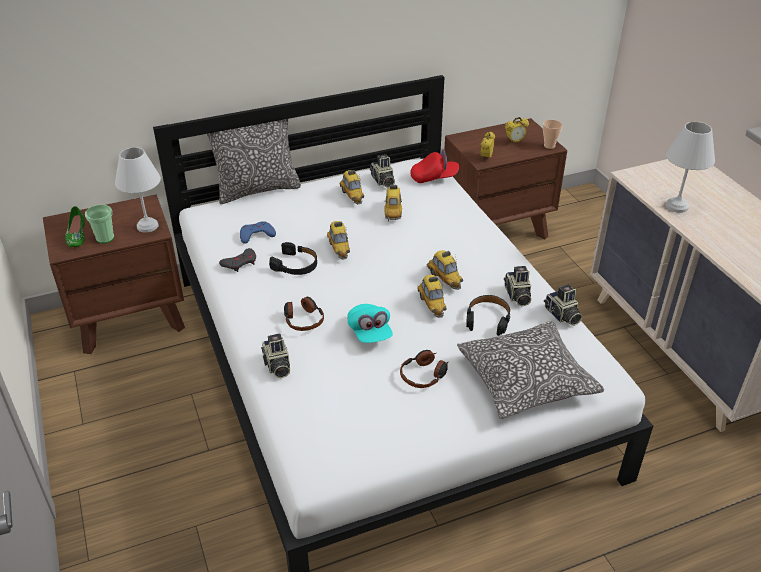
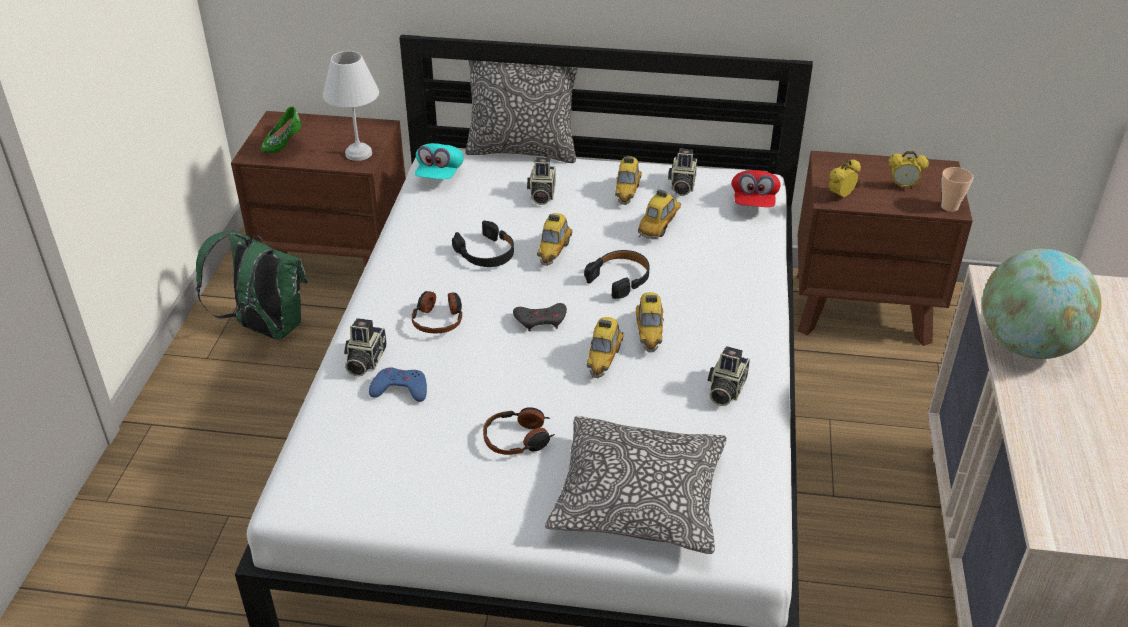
camera: 30 degrees right, 0 degrees up
(105, 238) = (305, 153): cup -> none
(113, 385) = (266, 329): none -> green backpack
(240, 263) = (427, 229): grey game controller -> grey game controller (541, 320)
(256, 235) = (474, 203): blue game controller -> blue game controller (400, 389)
(370, 332) = (499, 364): turquoise cap -> turquoise cap (439, 174)
(434, 177) = (753, 202): red cap -> red cap turned 75 degrees clockwise
(488, 319) = (660, 404): black headphones -> black headphones (620, 279)
(562, 315) = (763, 438): camera -> camera (541, 194)
(678, 206) = (1026, 345): white table lamp -> globe

